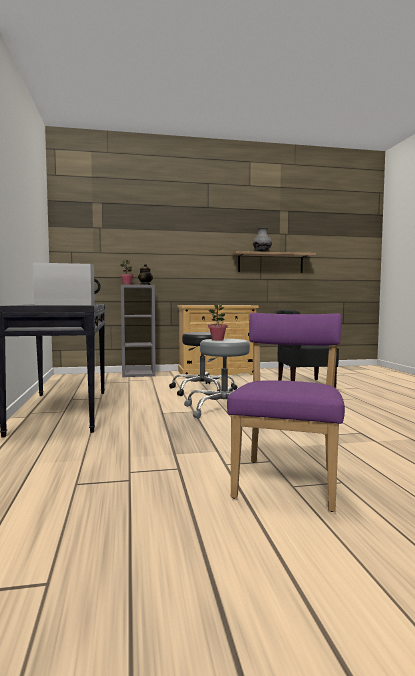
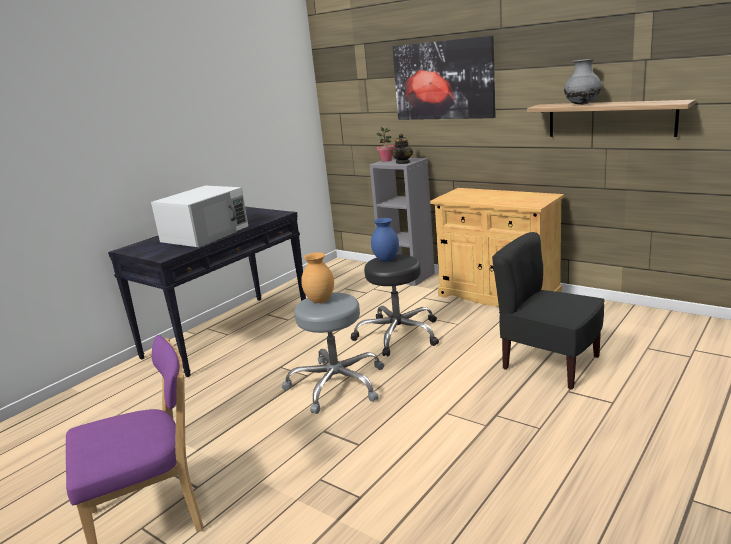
camera: 50 degrees right, 15 degrees up
(168, 234) = (443, 80): none -> picture
(195, 332) = (385, 260): none -> blue vase
(217, 340) = (320, 301): potted plant -> brown vase

